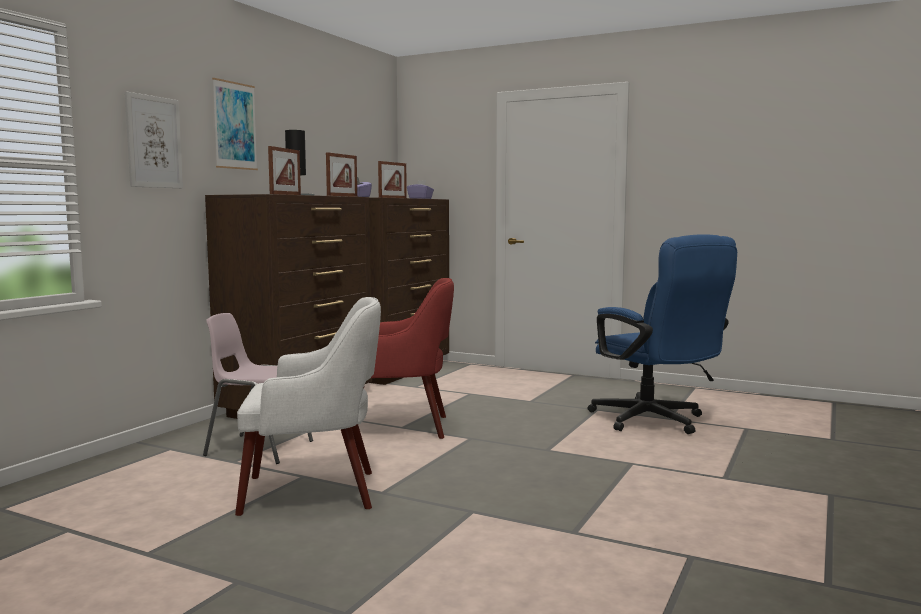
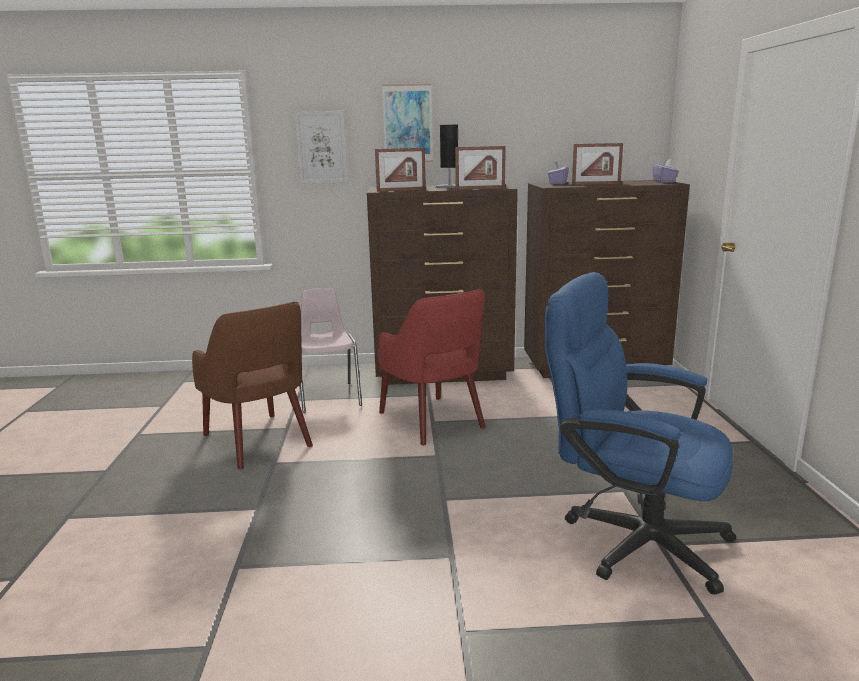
camera: 60 degrees right, 10 degrees up
(314, 492) = (258, 441): white armchair -> brown armchair
(655, 422) = (631, 538): blue office chair -> blue office chair turned 90 degrees clockwise

